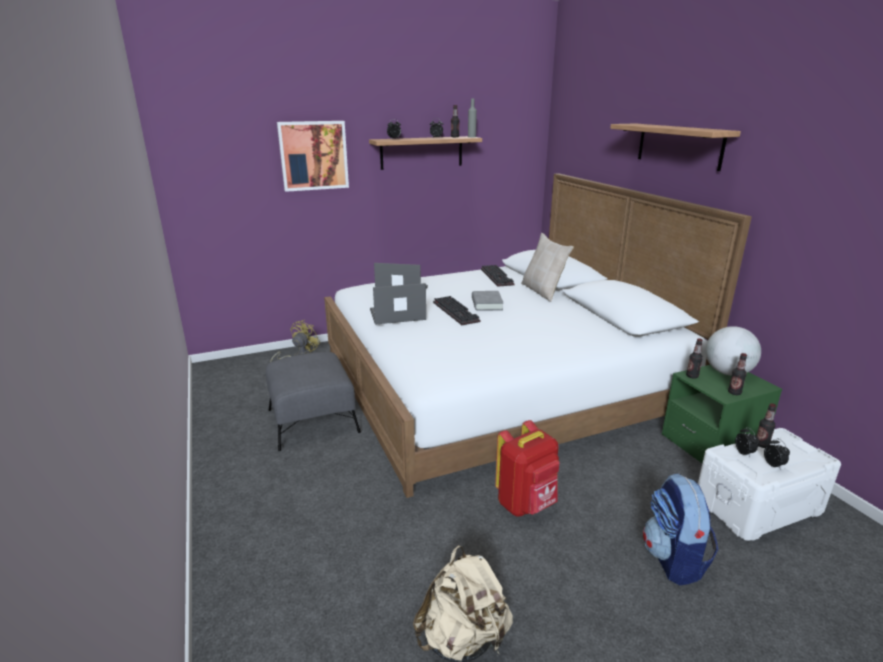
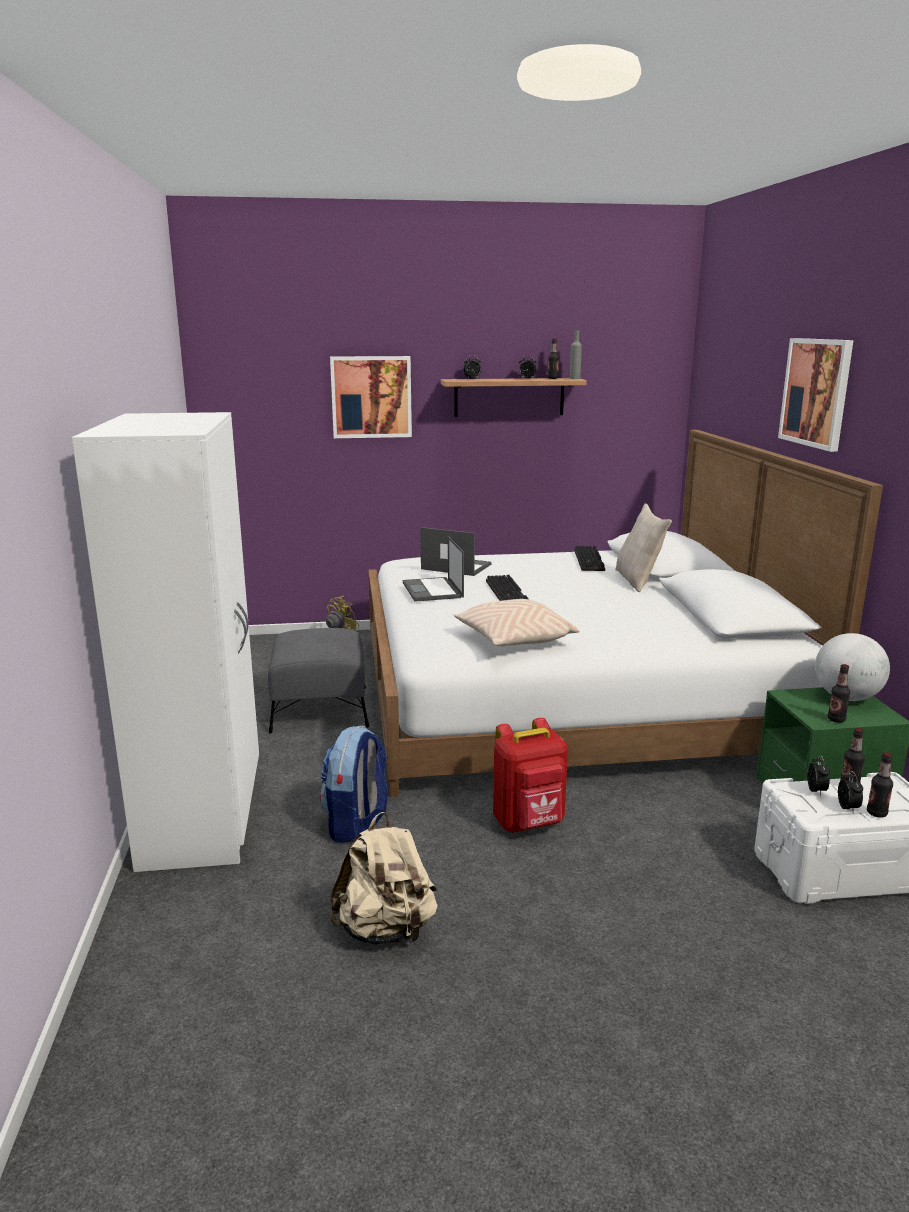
camera: 15 degrees right, 5 degrees down
(252, 546) = (204, 814): none -> white wardrobe
(396, 315) = (433, 590): laptop -> laptop turned 105 degrees counterclockwise
(486, 304) = (552, 588): grey book -> none
(488, 356) = (514, 640): none -> beige pillow
(673, 559) = (683, 905): backpack -> backpack (356, 824)
(679, 145) = (816, 392): shelf -> picture
(692, 376) = (791, 696): bottle -> bottle (876, 813)

